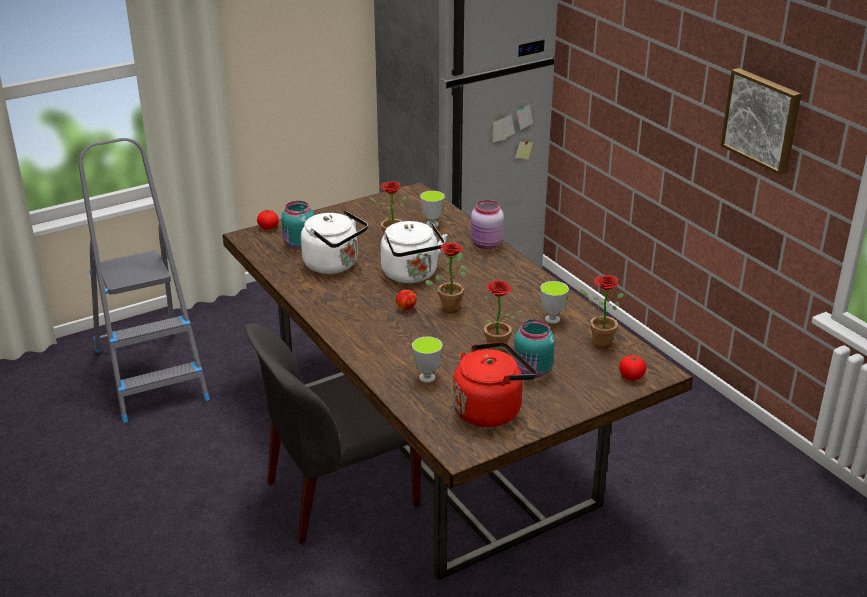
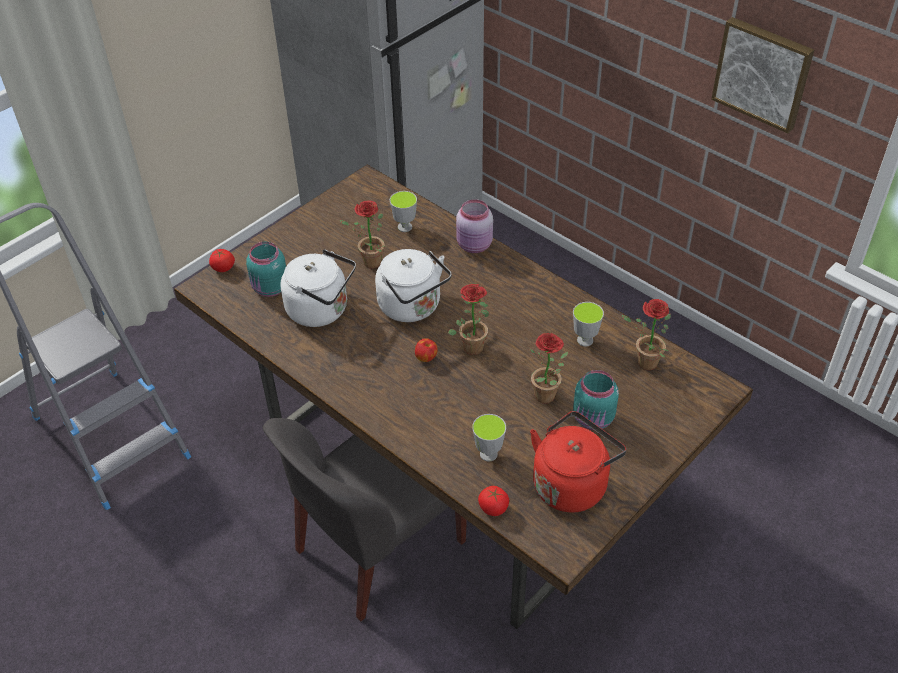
camera: 15 degrees left, 15 degrees up
(631, 376) = (694, 403): tomato -> tomato (493, 508)

